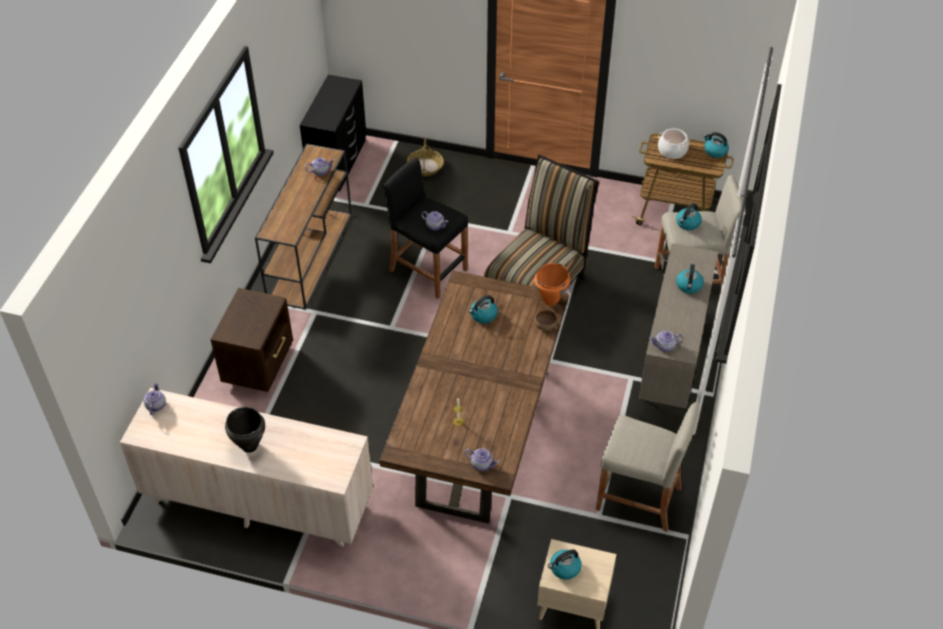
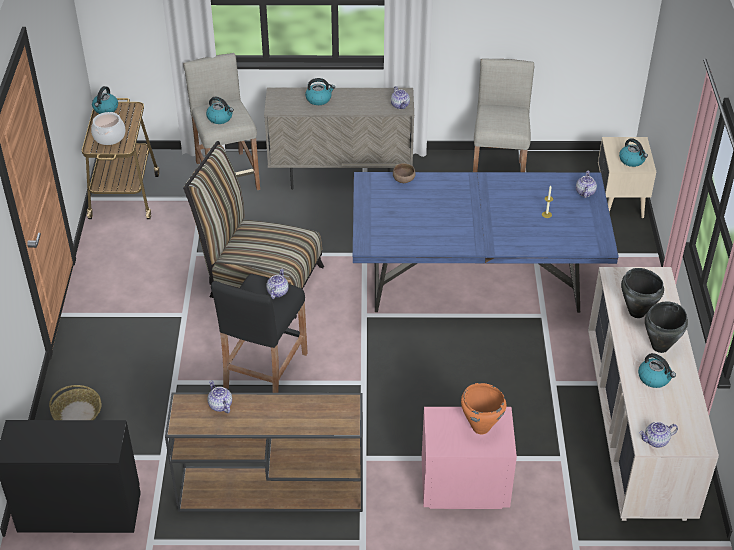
camera: 105 degrees left, 5 degrees down
(260, 364) = (463, 486): brown nightstand -> pink nightstand
(298, 444) = (637, 312): none -> black cooking pot
(478, 432) = (474, 287): brown dining table -> blue dining table
(483, 315) = (407, 222): kettle -> kettle (654, 378)
(551, 300) = (368, 181): orange cooking pot -> orange cooking pot (480, 427)

